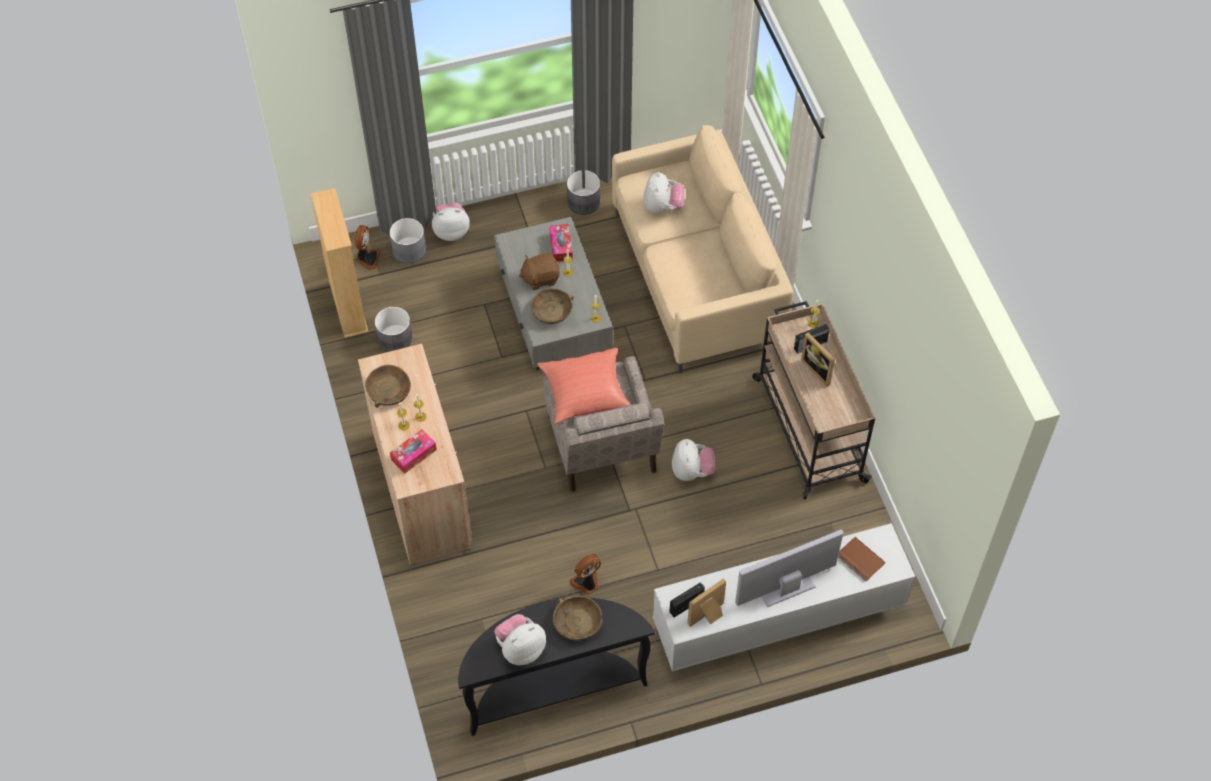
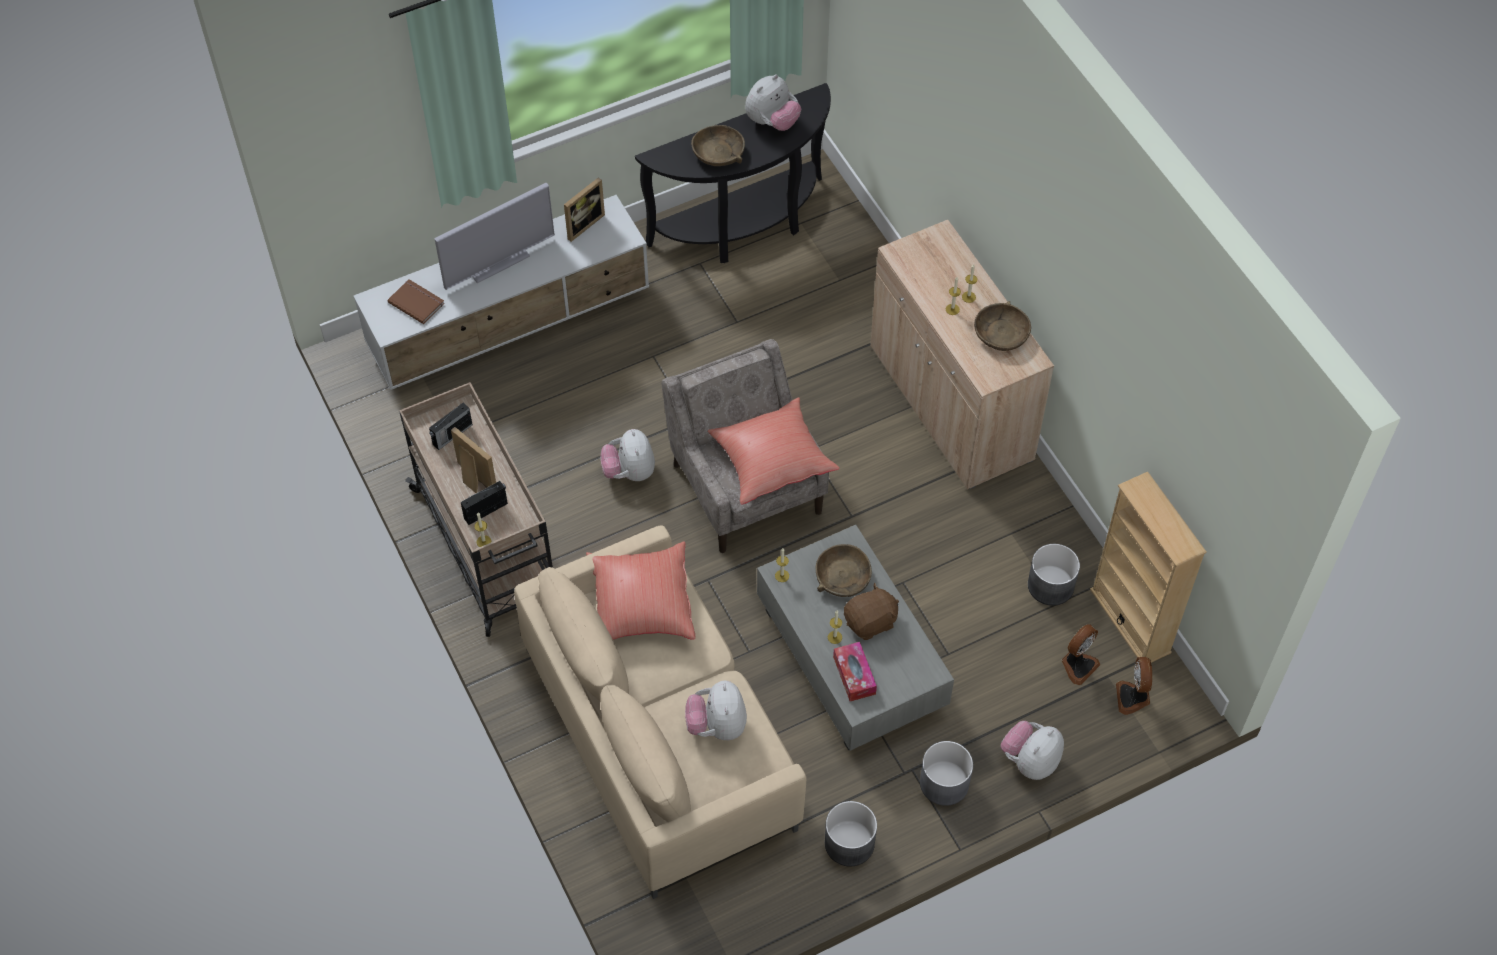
camera: 170 degrees right, 0 degrees up
(409, 250) = (1079, 720): grey planter -> grey planter (944, 782)
(413, 455) = (945, 267): tissue box -> none
(451, 231) = (1030, 760): plush toy -> plush toy turned 150 degrees clockwise
(587, 583) = (731, 331): fan -> fan (1078, 665)
(687, 605) = (607, 232): radio -> radio (451, 435)
(702, 286) = (641, 605): none -> red pillow

